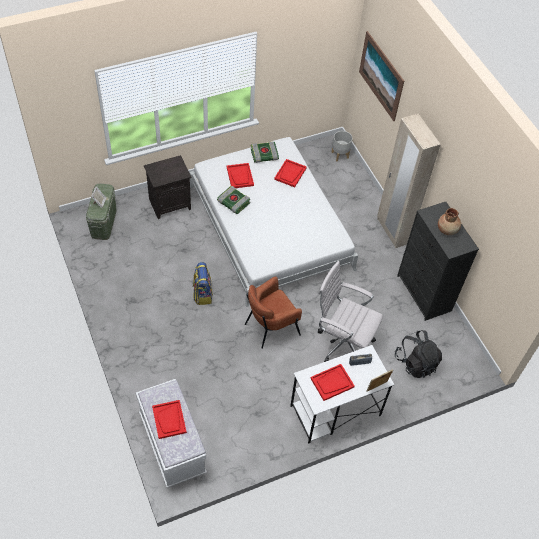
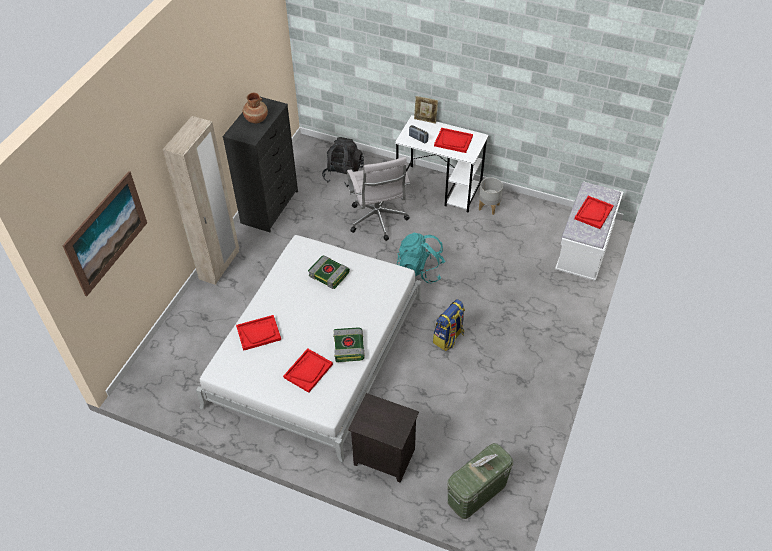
camera: 130 degrees left, 5 degrees down
(264, 155) = (256, 373): book -> book (329, 274)
(270, 327) = (420, 270): brown armchair -> turquoise backpack
(340, 155) = (151, 370): grey planter -> grey planter (488, 207)

